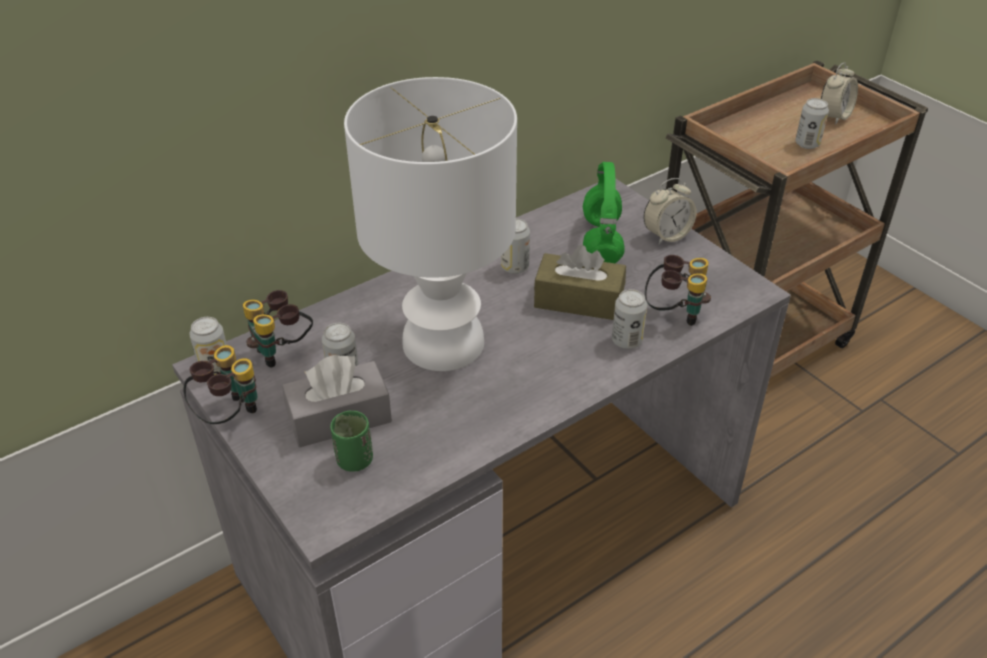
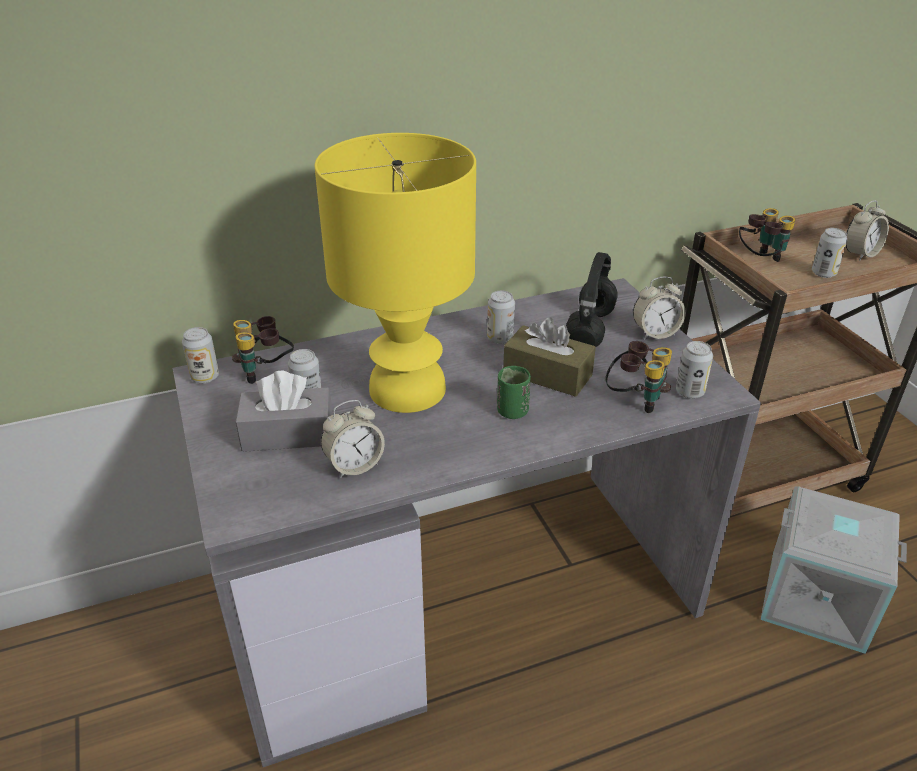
camera: 15 degrees right, 5 degrees down
(229, 414) = (197, 414): binoculars -> binoculars (760, 260)
(354, 460) = (284, 471): green cup -> green cup (512, 412)
(425, 439) = (354, 465): none -> alarm clock
(442, 344) = (405, 390): white table lamp -> yellow table lamp
(600, 241) = (589, 328): green headphones -> black headphones
(626, 341) = (578, 416): can -> can (689, 392)
(836, 462) = (817, 598): none -> grey storage box

